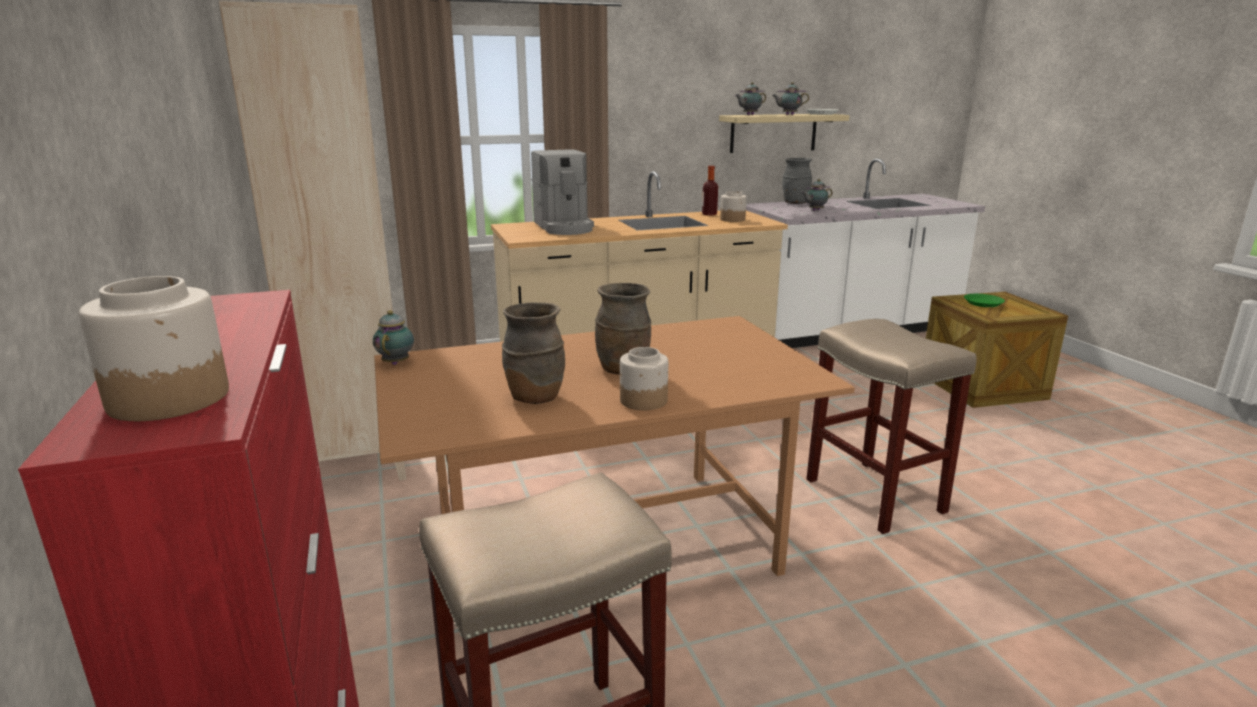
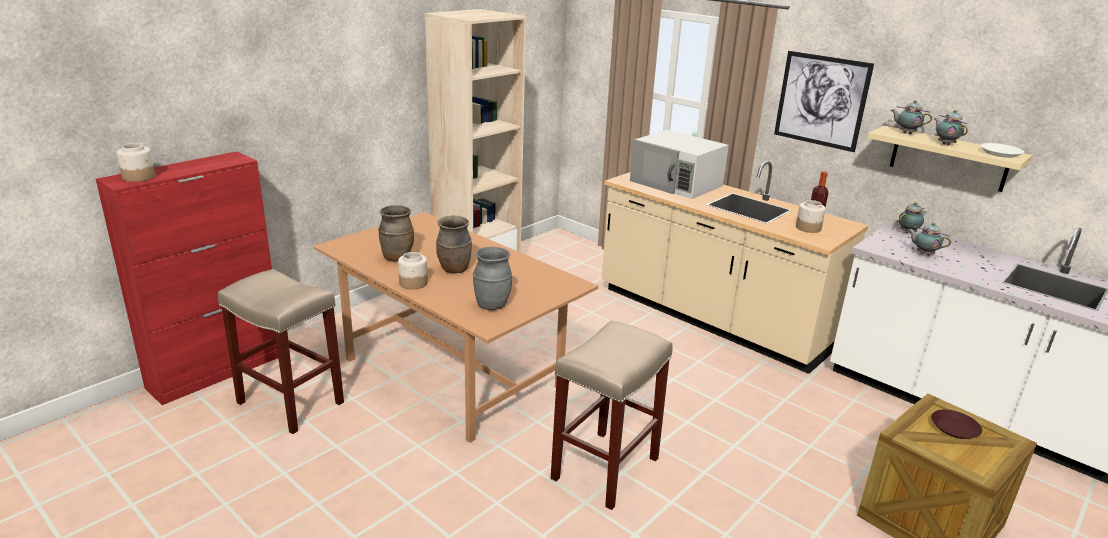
camera: 60 degrees right, 5 degrees up
(397, 362) = (418, 218): teapot -> teapot (908, 232)
(564, 227) = (676, 183): coffee machine -> white microwave
(658, 103) = (821, 100): none -> picture
(795, 203) = (945, 241): grey vase -> grey vase (492, 305)
(983, 303) = (955, 428): green plate -> brown plate

